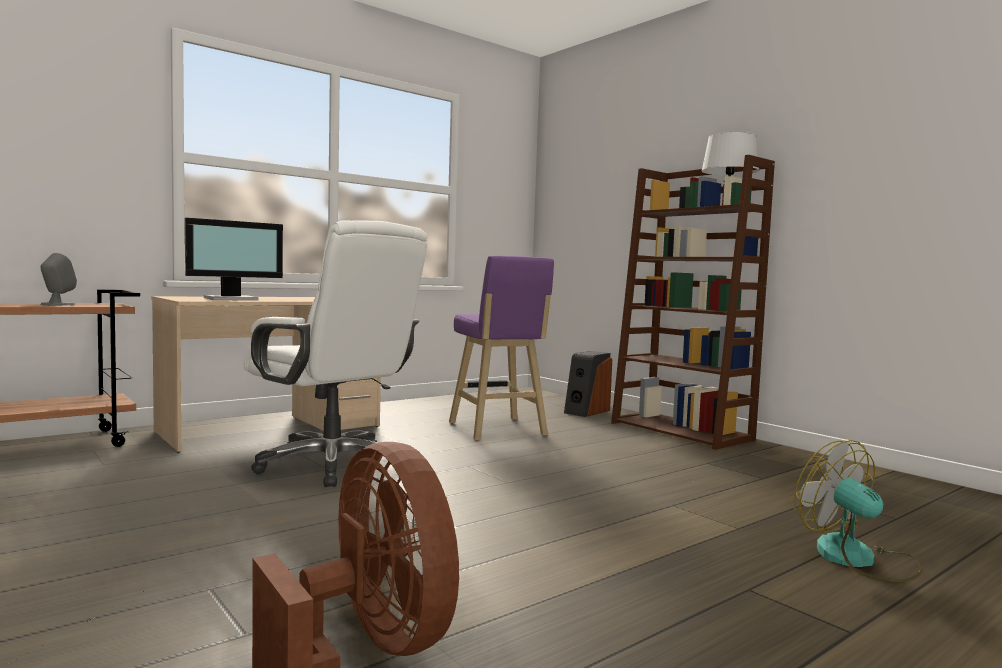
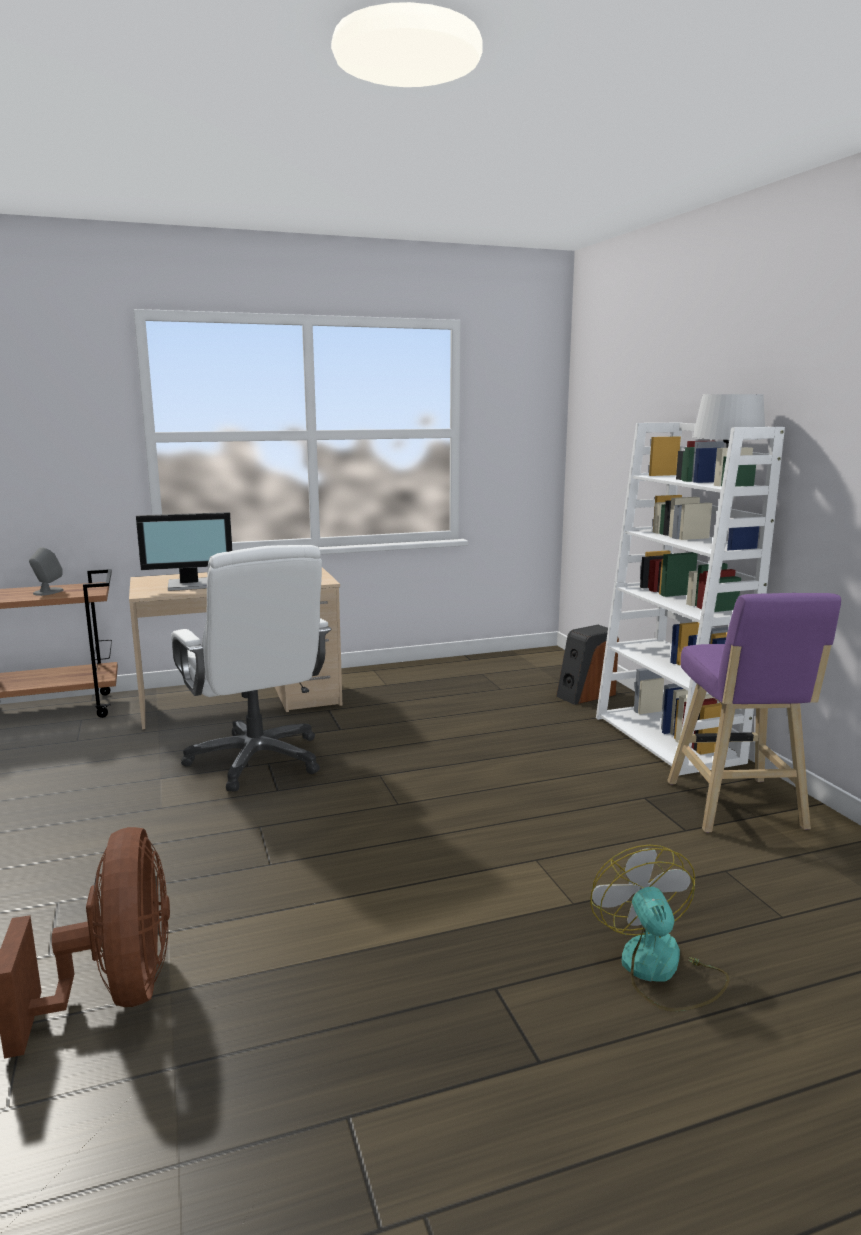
camera: 20 degrees right, 10 degrees up
(498, 430) = (456, 721): purple stool -> purple stool (736, 808)
(682, 431) = (669, 739): brown bookcase -> white bookcase

